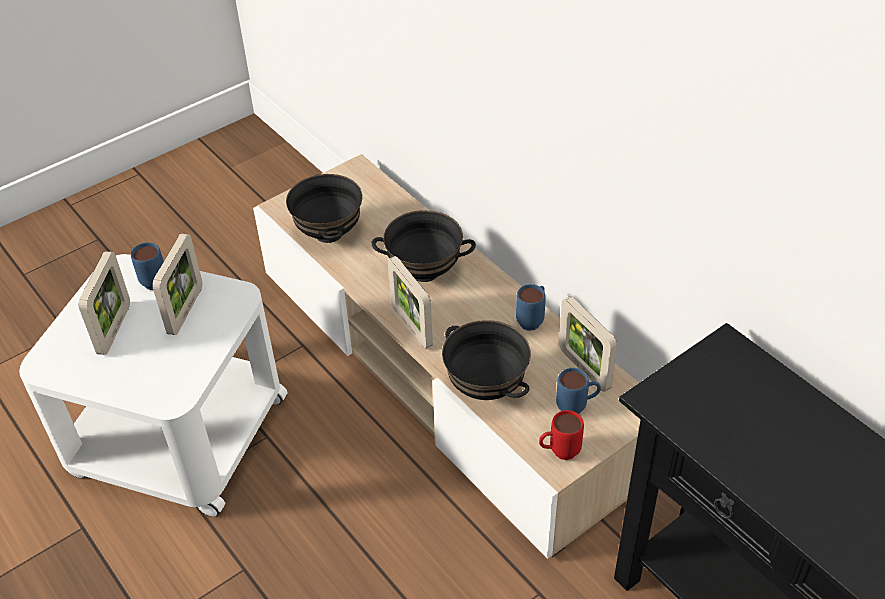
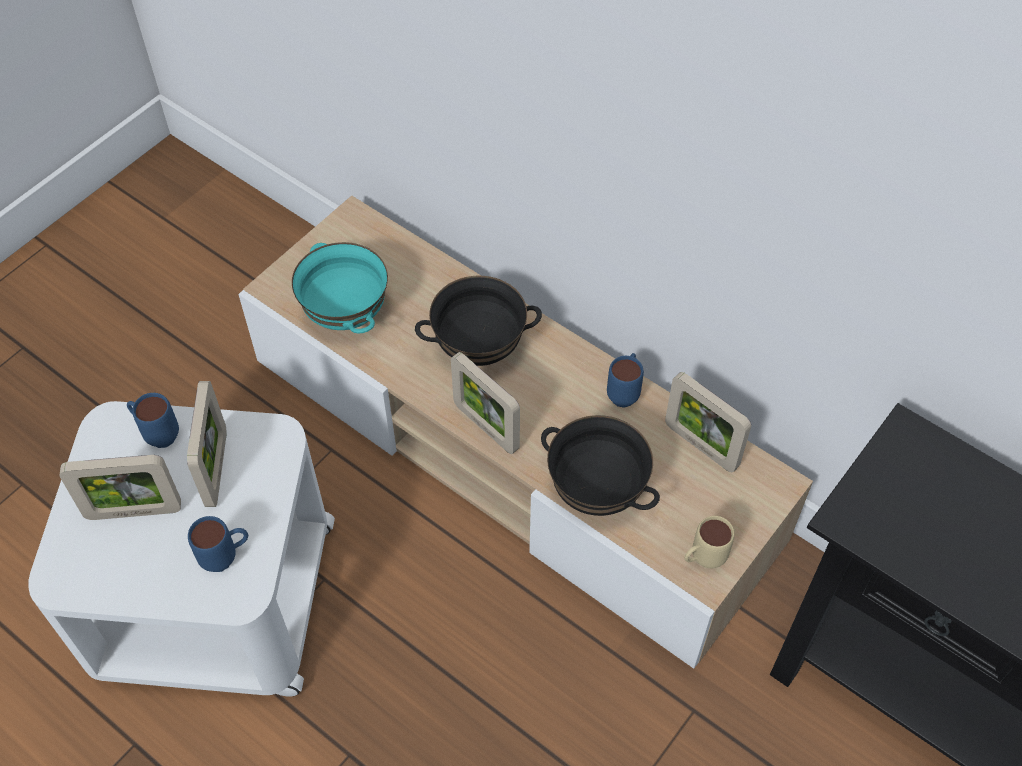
camera: 15 degrees left, 10 degrees up
(114, 329) = (134, 512): picture frame -> picture frame turned 90 degrees clockwise
(329, 233) = (347, 315): black bowl -> turquoise bowl
(559, 453) = (702, 560): red mug -> beige mug
(577, 408) = (706, 498): blue mug -> blue mug (226, 557)

